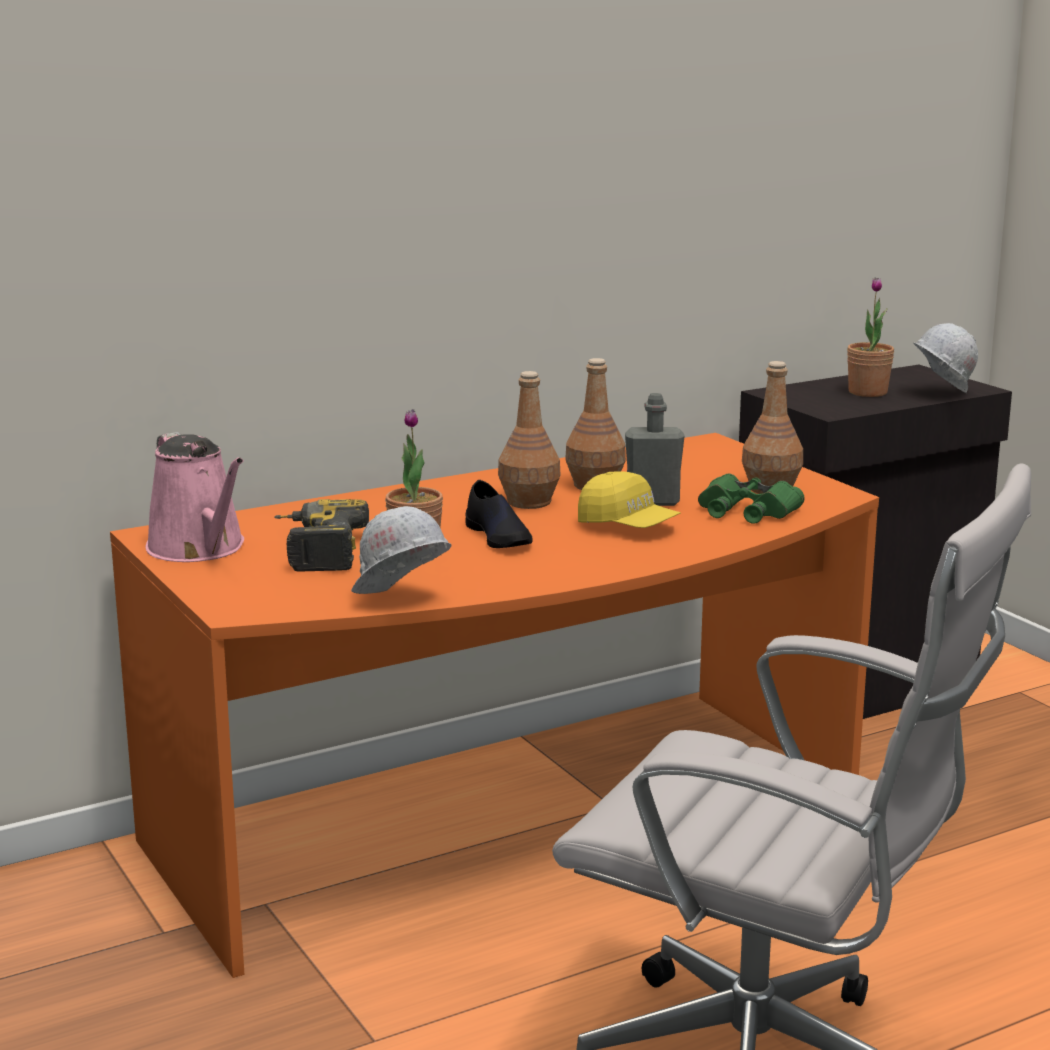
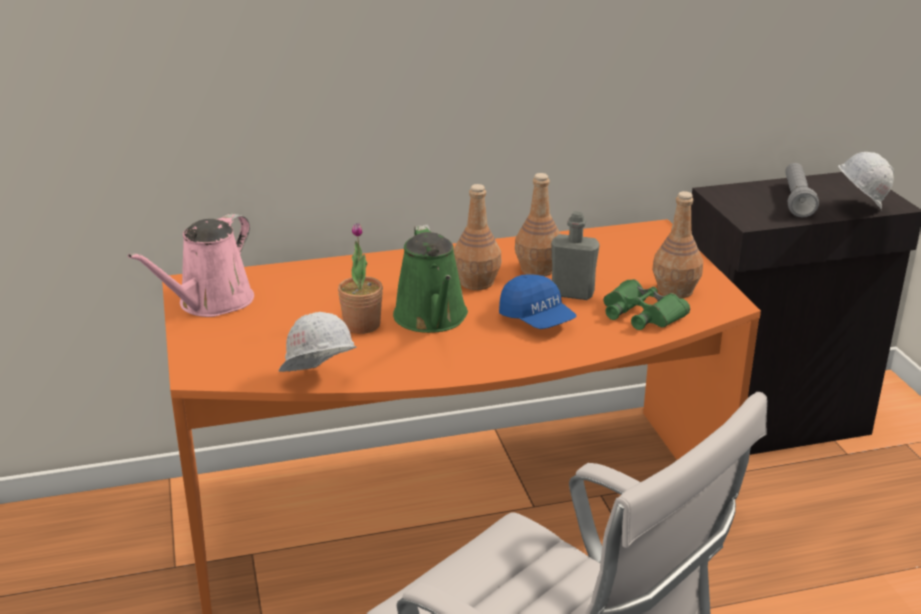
camera: 15 degrees right, 10 degrees up
(200, 549) = (211, 303): pink watering can -> pink watering can turned 45 degrees clockwise
(315, 551) = (289, 317): power drill -> none
(499, 537) = (432, 318): black shoe -> green watering can
(627, 526) = (537, 319): yellow cap -> blue cap
(867, 392) = (796, 200): potted plant -> grey flashlight

